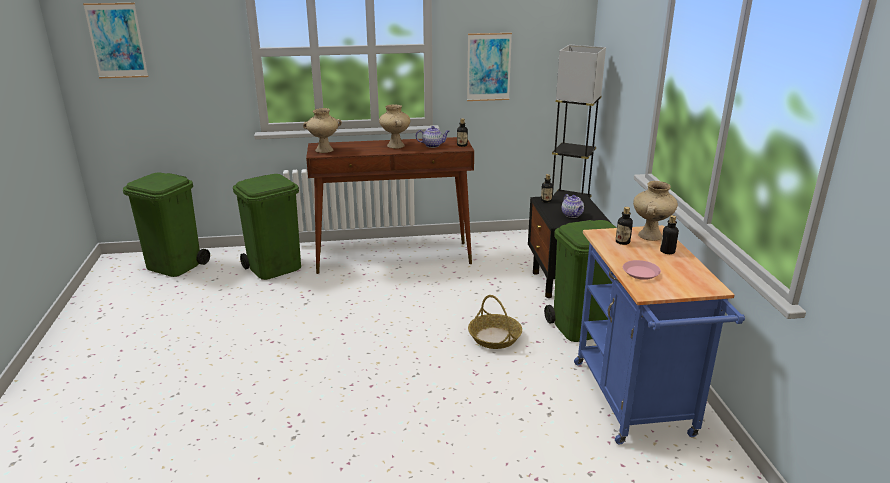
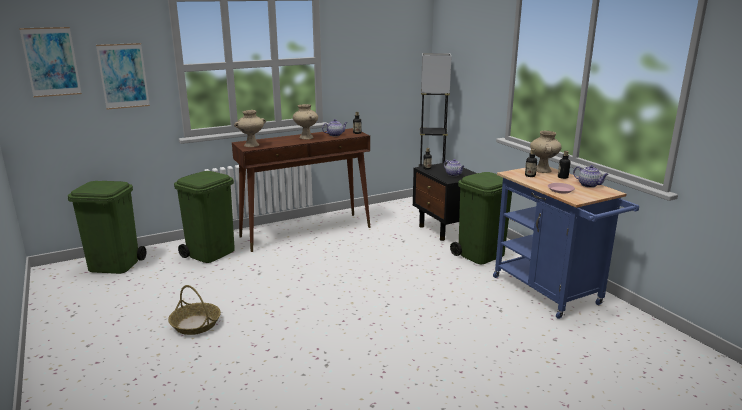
camera: 20 degrees left, 5 degrees down
(488, 67) = (362, 73): picture -> picture (123, 76)
(495, 337) = (425, 271): basket -> basket (196, 324)
(692, 271) = (589, 185): none -> teapot

